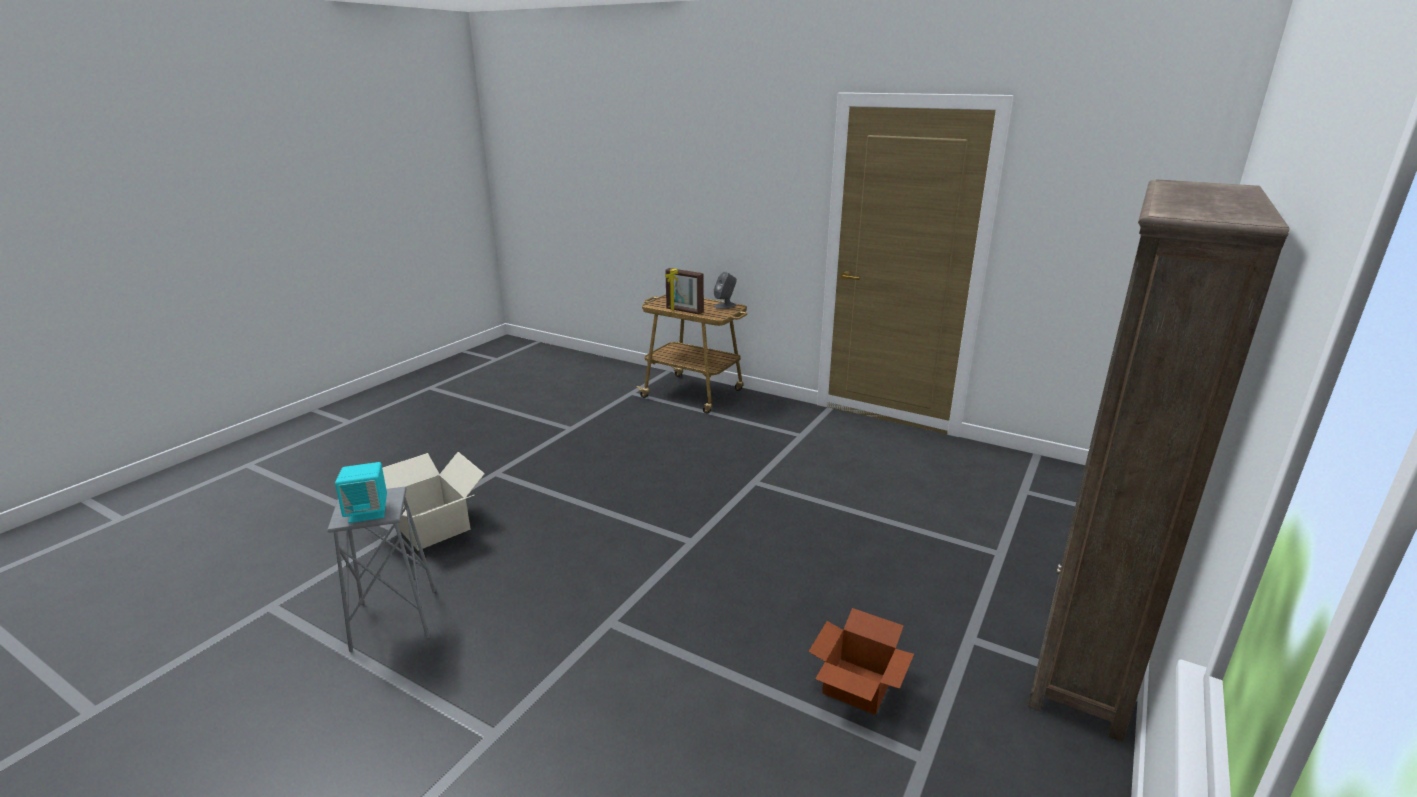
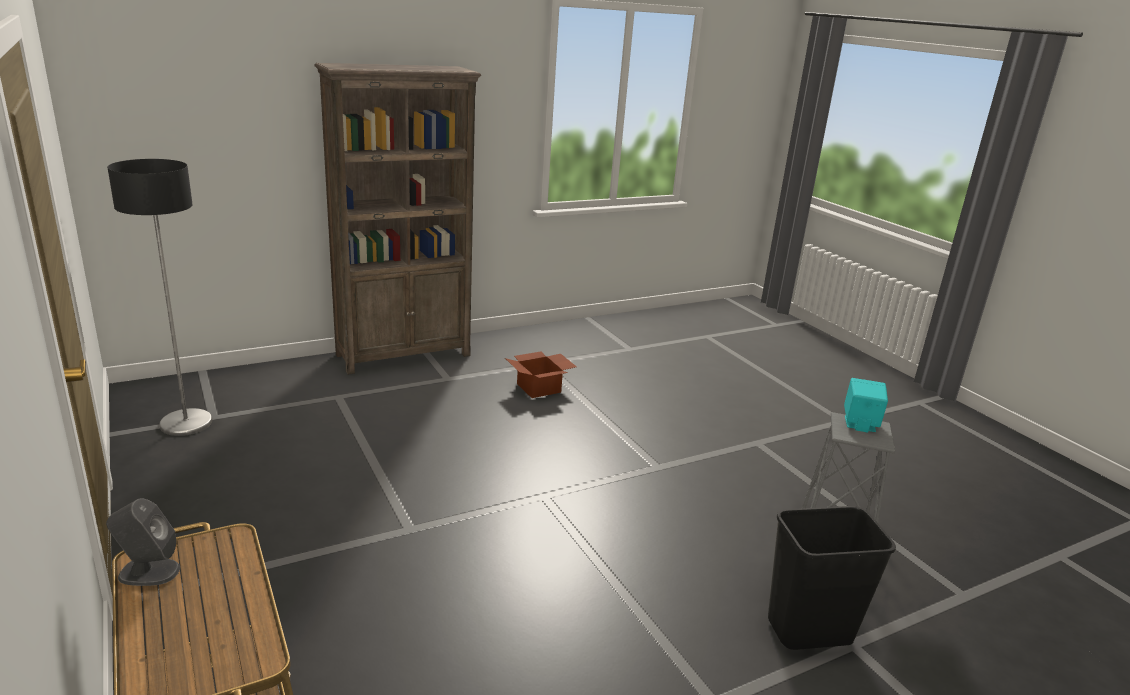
camera: 150 degrees left, 0 degrees up
(432, 526) = (809, 632): cardboard box -> black trash can
(684, 311) = (252, 587): picture frame -> none
(1023, 479) = (186, 423): none -> floor lamp

